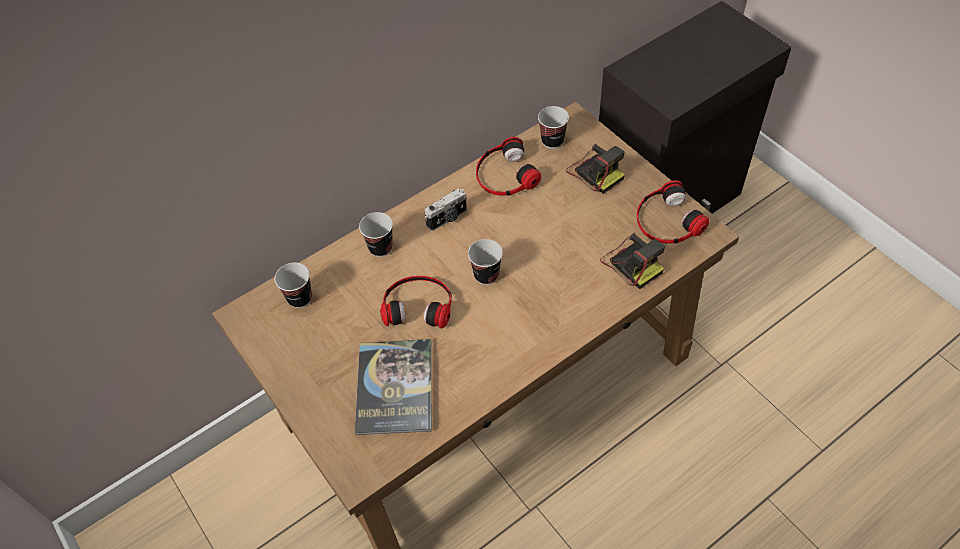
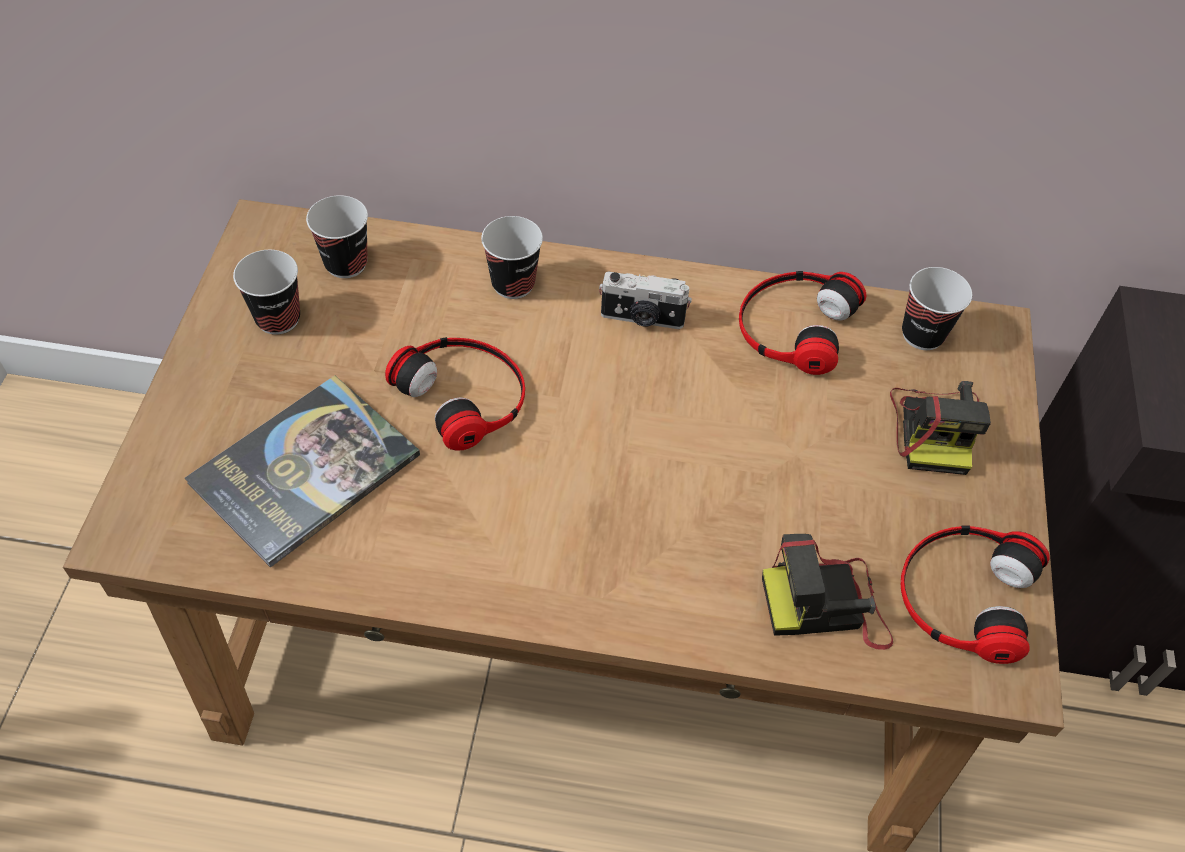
camera: 40 degrees right, 0 degrees up
(486, 275) = (598, 434): cup -> cup (278, 318)
(631, 263) = (827, 605): camera -> camera turned 75 degrees clockwise

